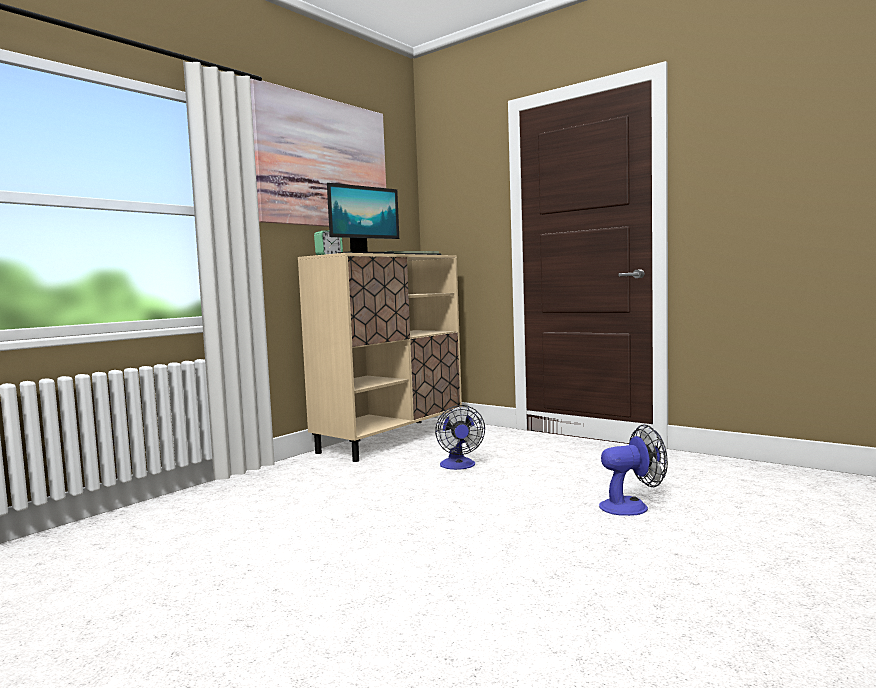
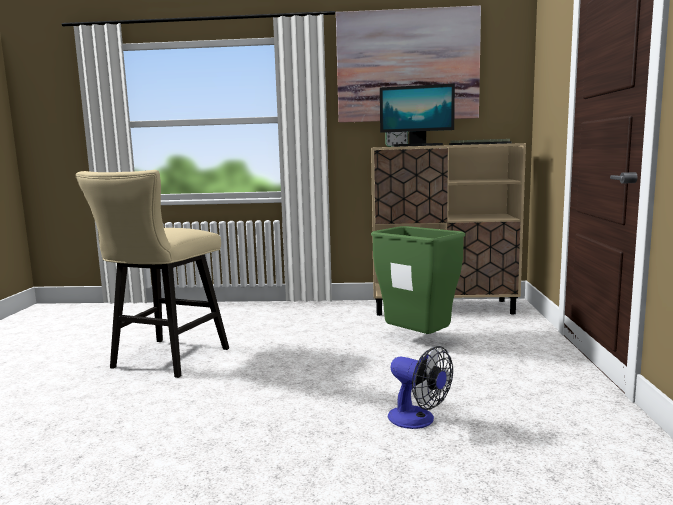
camera: 55 degrees right, 5 degrees up
(264, 592) = (164, 360): none -> beige stool
(459, 466) = (418, 341): fan -> green trash can

